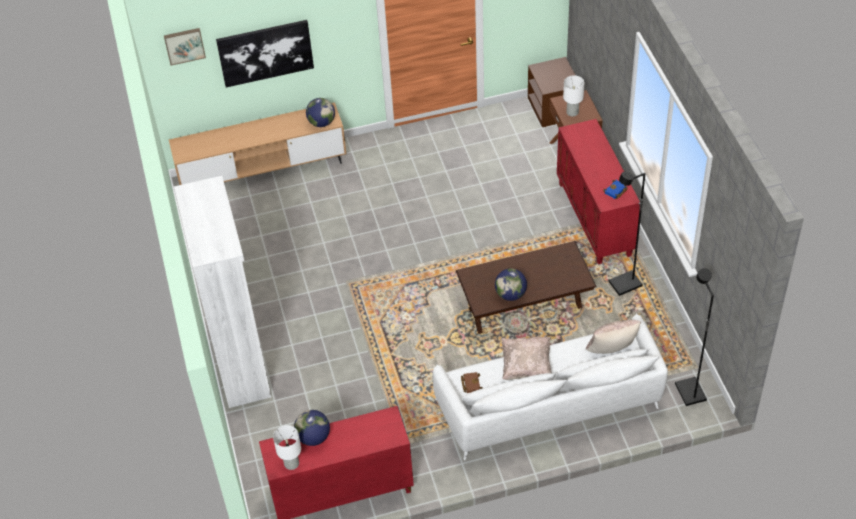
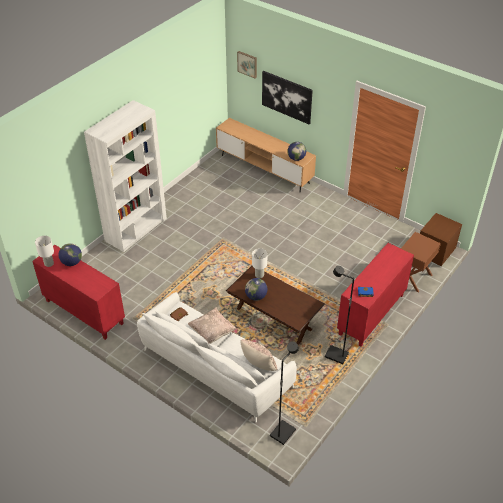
camera: 50 degrees right, 5 degrees down
(572, 112) = (415, 246): white table lamp -> white table lamp (259, 275)

